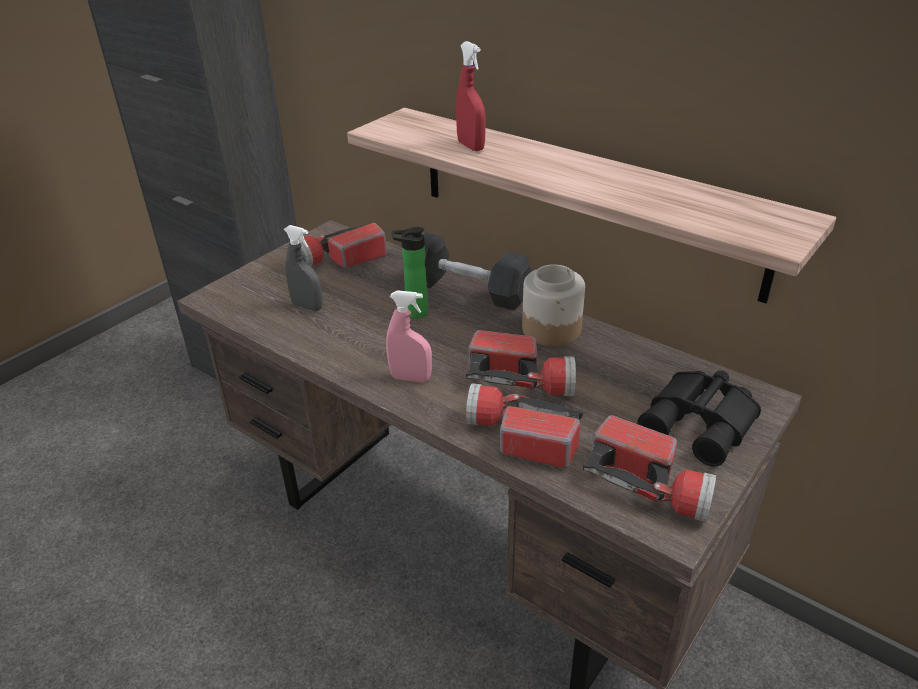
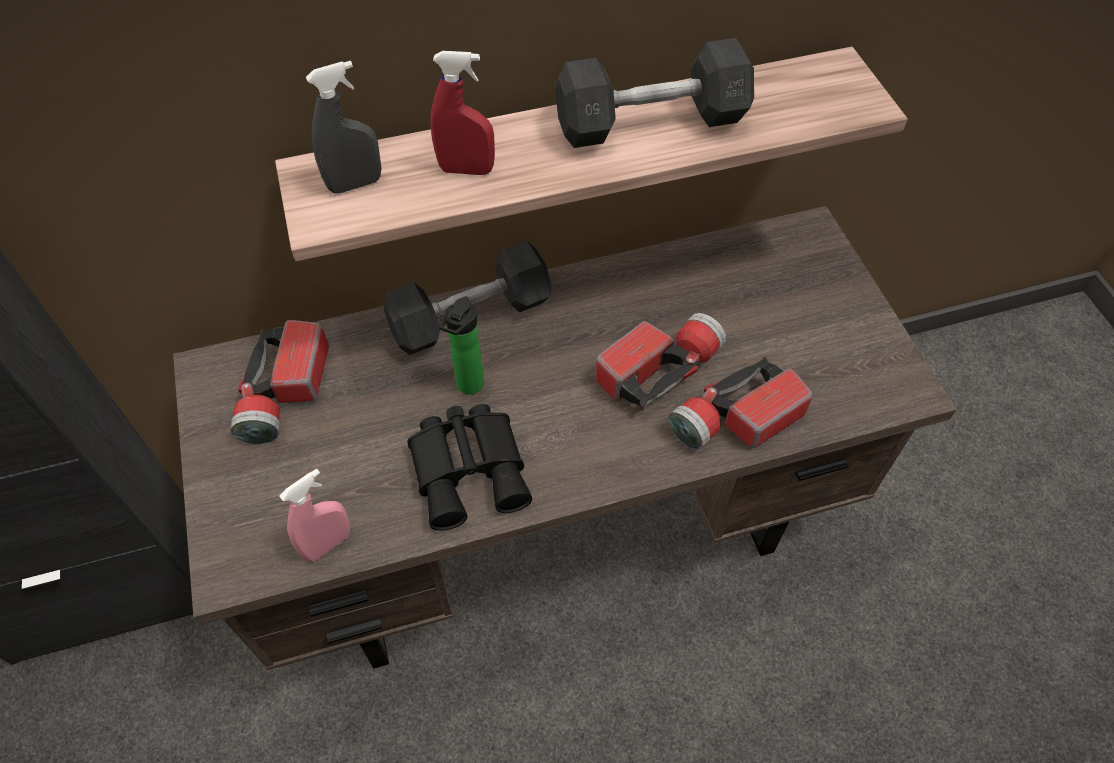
camera: 55 degrees left, 20 degrees up
(307, 307) = (356, 478): grey spray bottle -> grey spray bottle (355, 184)
(410, 378) = (580, 454): pink spray bottle -> pink spray bottle (328, 544)
(552, 329) = (601, 295): jar -> none
(606, 177) = (651, 121): none -> grey dumbbell
(649, 485) = (857, 373): flashlight -> none
(701, 423) = (812, 288): black binoculars -> black binoculars (471, 469)

